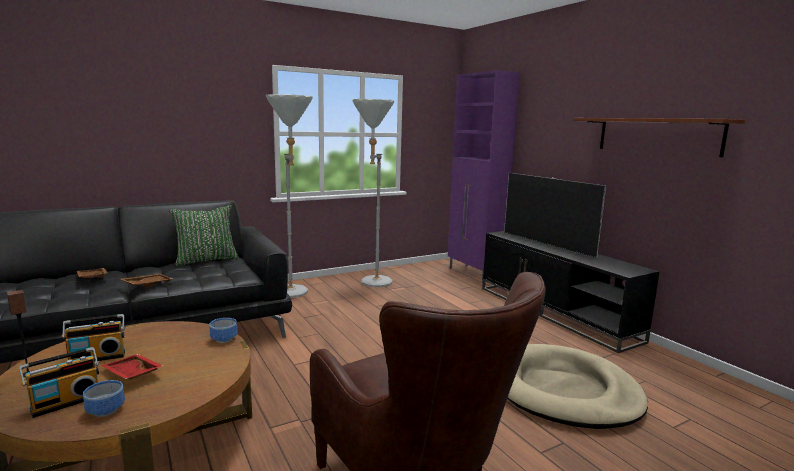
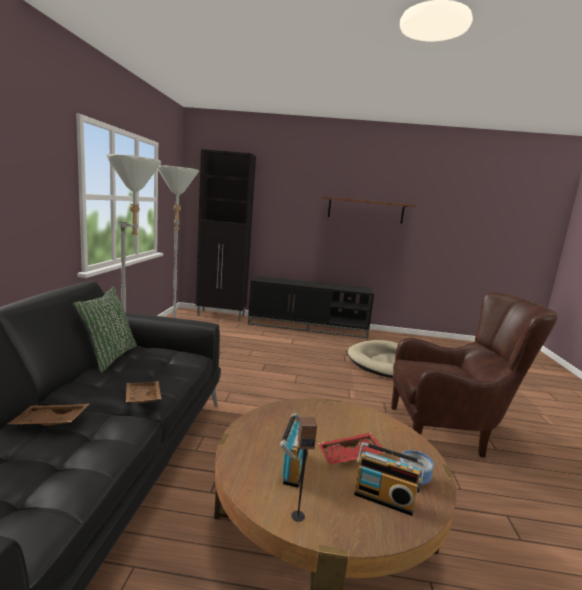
camera: 55 degrees left, 0 degrees up
(65, 402) = (384, 498): radio -> radio turned 120 degrees clockwise
(223, 339) = (314, 405): bowl -> none
(474, 274) = (221, 315): purple cabinet -> black cabinet
(546, 244) = (298, 282): television -> none

